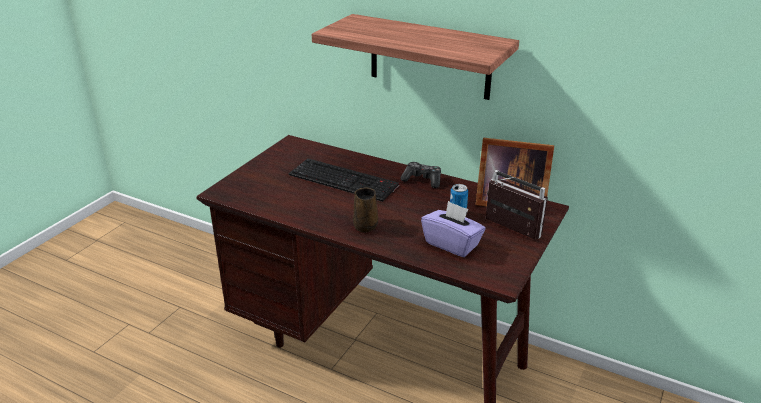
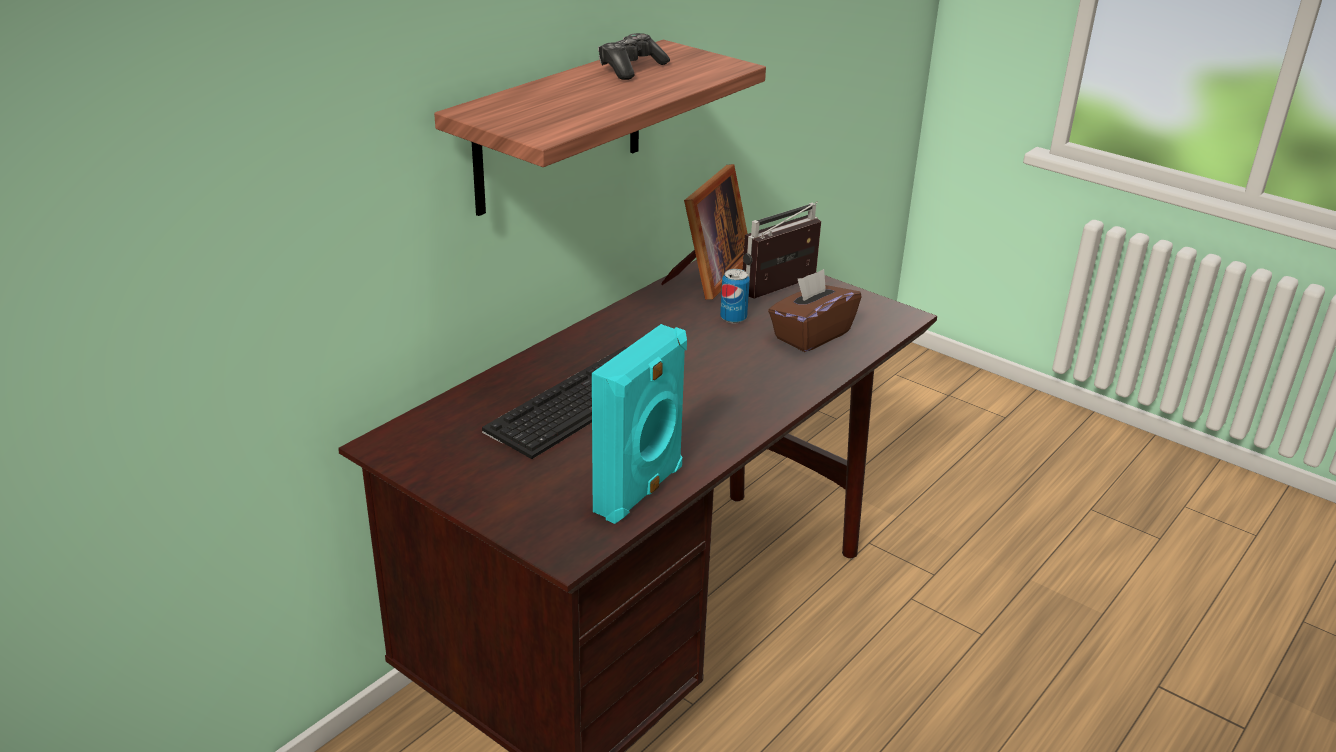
camera: 80 degrees left, 0 degrees up
(267, 204) = (641, 491): none -> turquoise speaker
(366, 225) = (744, 396): brown mug -> none
(422, 180) = (615, 329): game controller -> game controller (631, 68)
(452, 244) = (811, 335): purple tissue box -> brown tissue box

